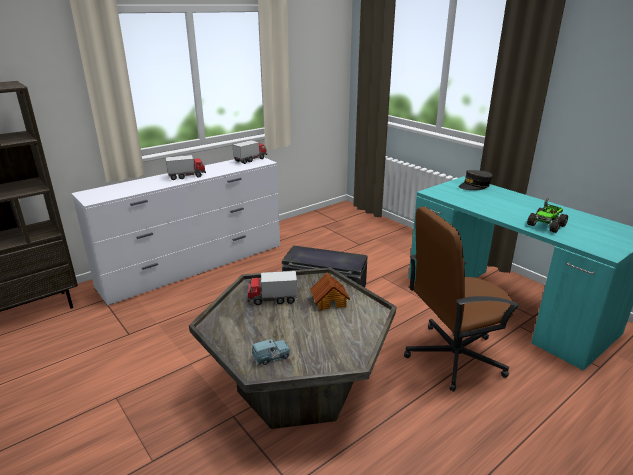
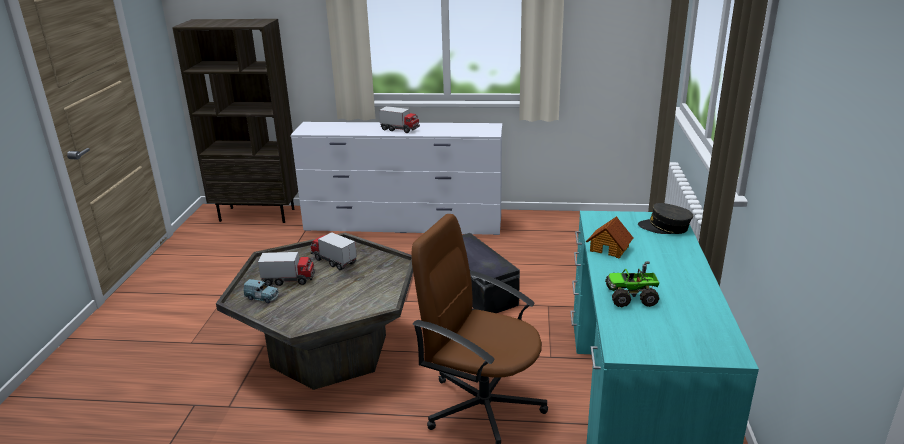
camera: 45 degrees right, 0 degrees up
(250, 159) = (483, 127): toy truck -> toy truck (289, 280)
(330, 301) = (367, 282): toy house -> toy house (609, 248)

